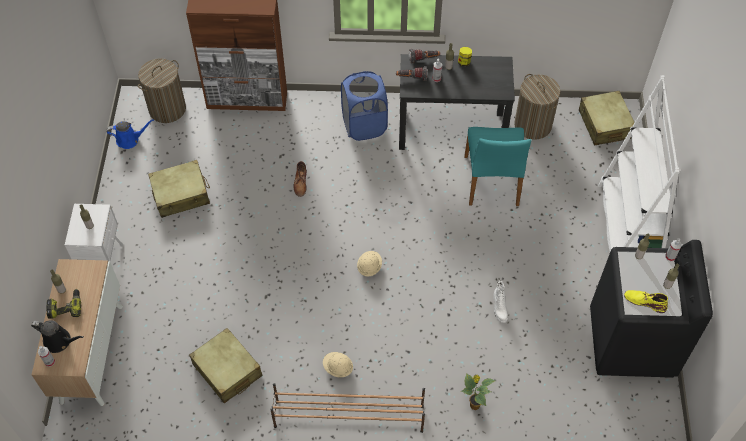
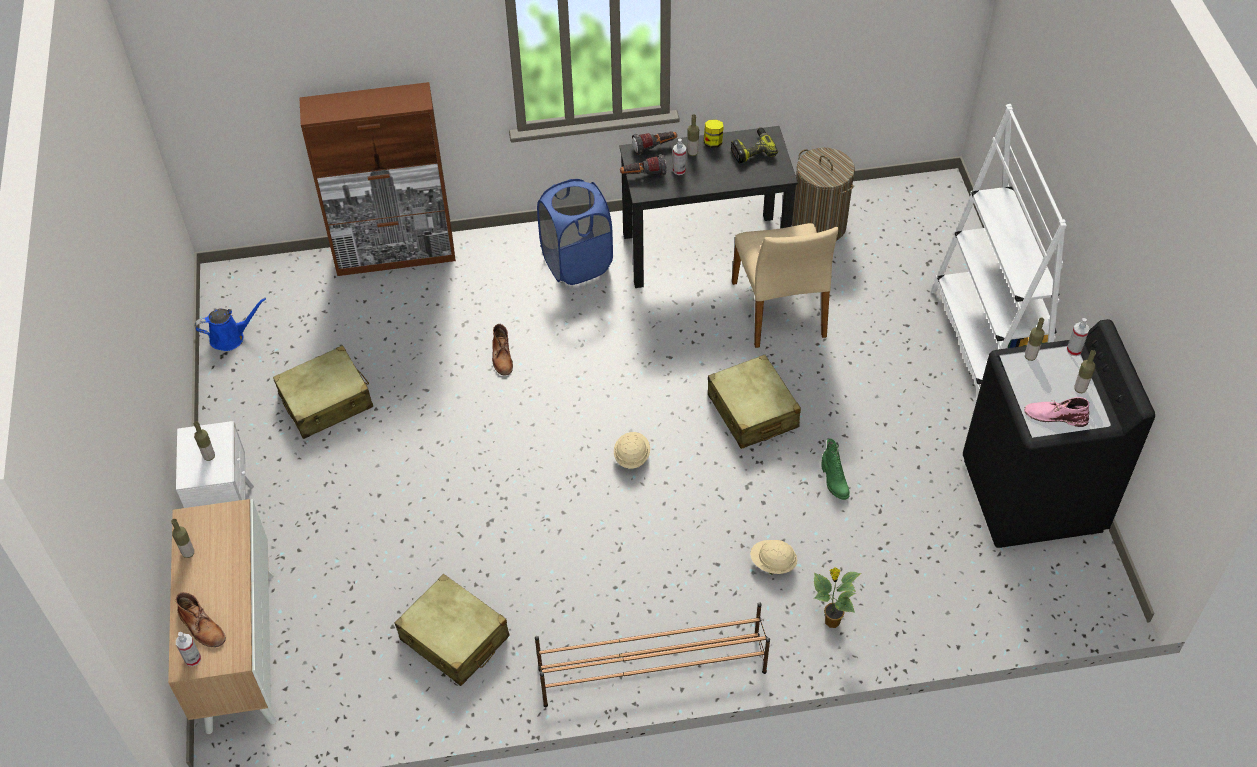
camera: 10 degrees left, 5 degrees down
(60, 341) = (202, 627): black watering can -> brown boot
(65, 307) = (200, 576): power drill -> power drill (752, 150)
(167, 109) = (278, 285): laundry basket -> none
(338, 368) = (619, 605): beige hard hat -> beige hard hat (773, 563)
(492, 181) = (780, 310): turquoise chair -> beige chair
(499, 308) = (833, 482): white boot -> green boot
(604, 124) = (919, 209): beige suitcase -> beige suitcase (752, 411)
(644, 301) = (1055, 416): yellow boot -> pink boot

